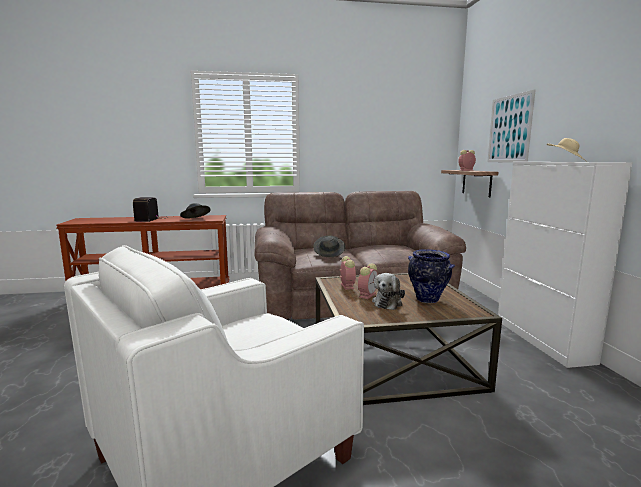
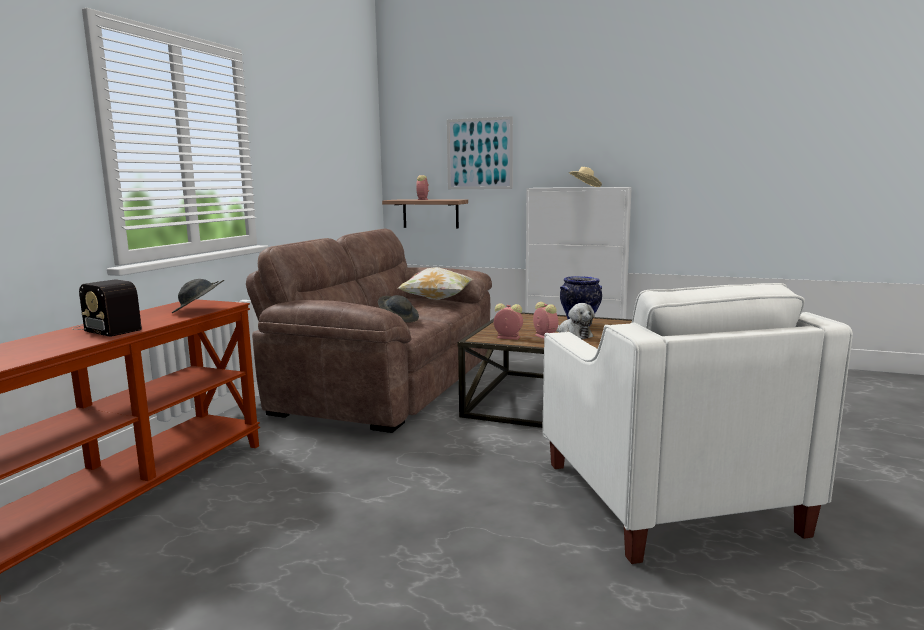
camera: 60 degrees left, 0 degrees up
(401, 250) = (437, 299): none -> pillow

